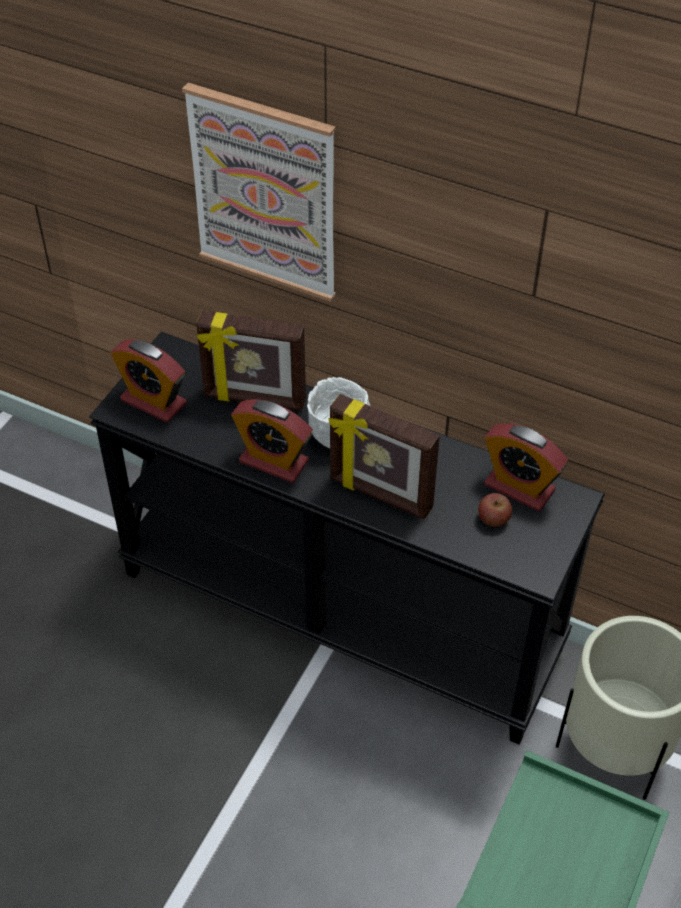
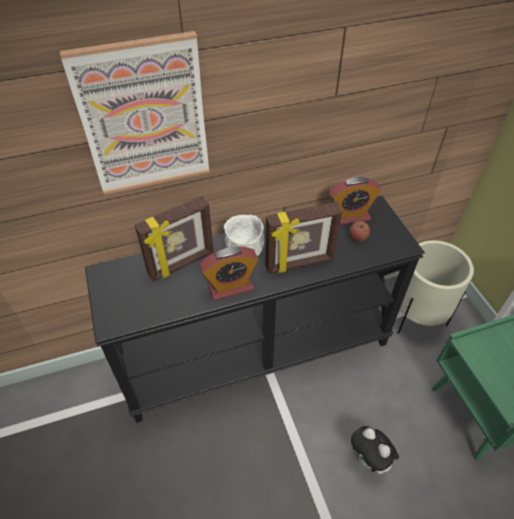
camera: 45 degrees left, 0 degrees up
(153, 401) = (126, 305): alarm clock -> none
(326, 843) = (369, 460): none -> plush toy

